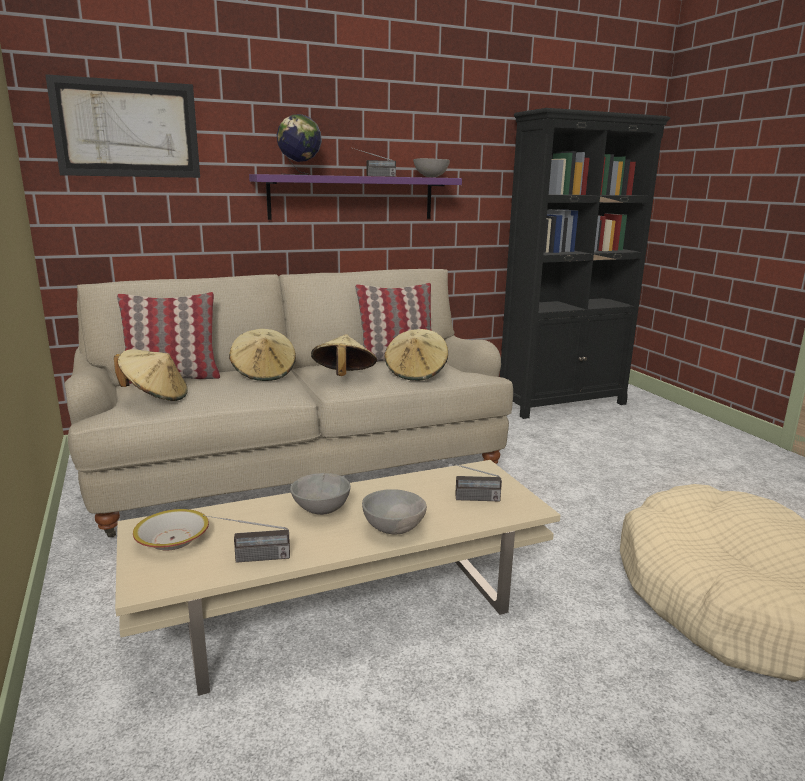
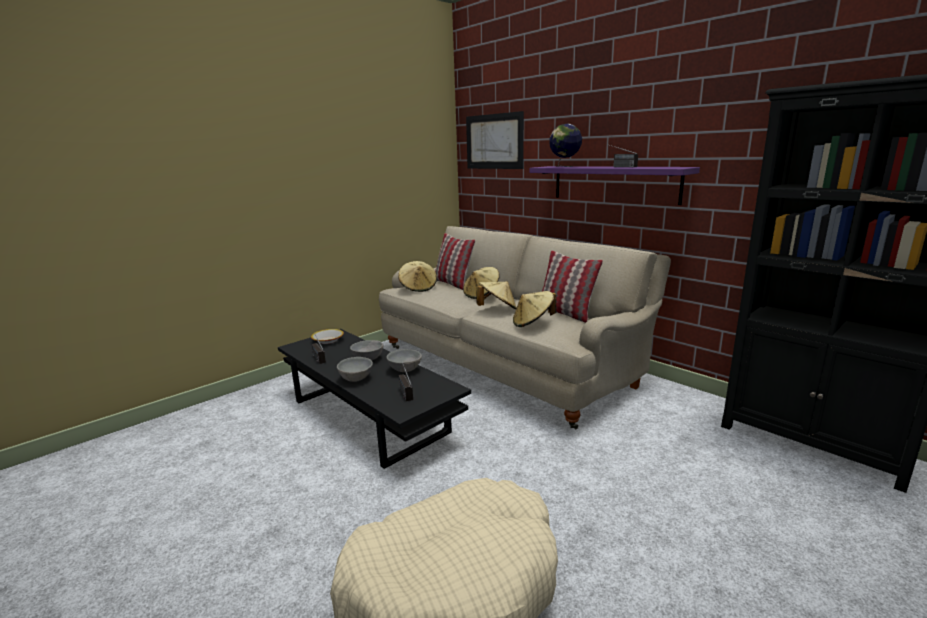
camera: 70 degrees right, 0 degrees up
(346, 605) = (369, 416): beige coffee table -> black coffee table
(430, 177) = (665, 167): grey bowl -> grey bowl (405, 369)

